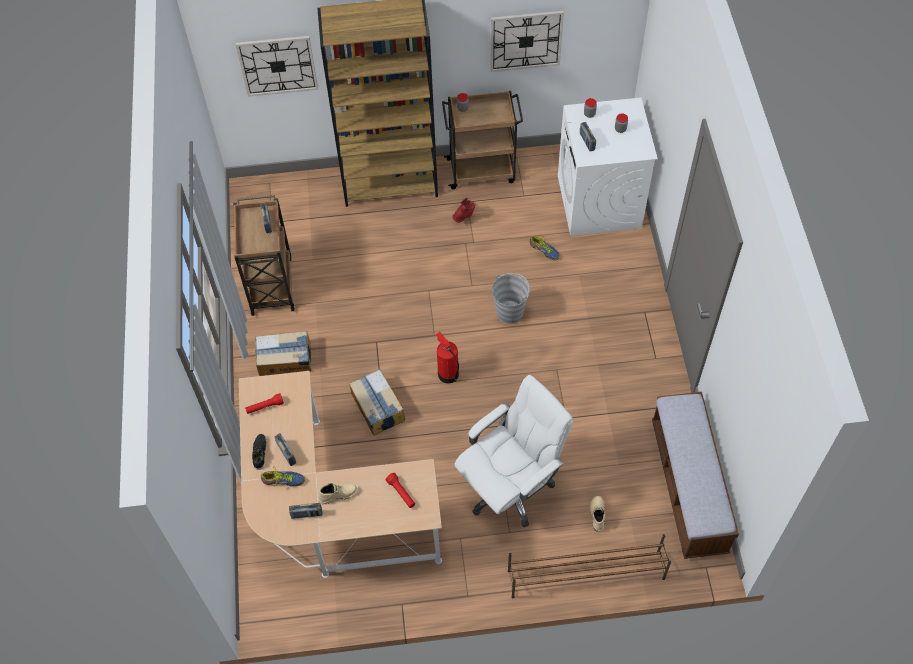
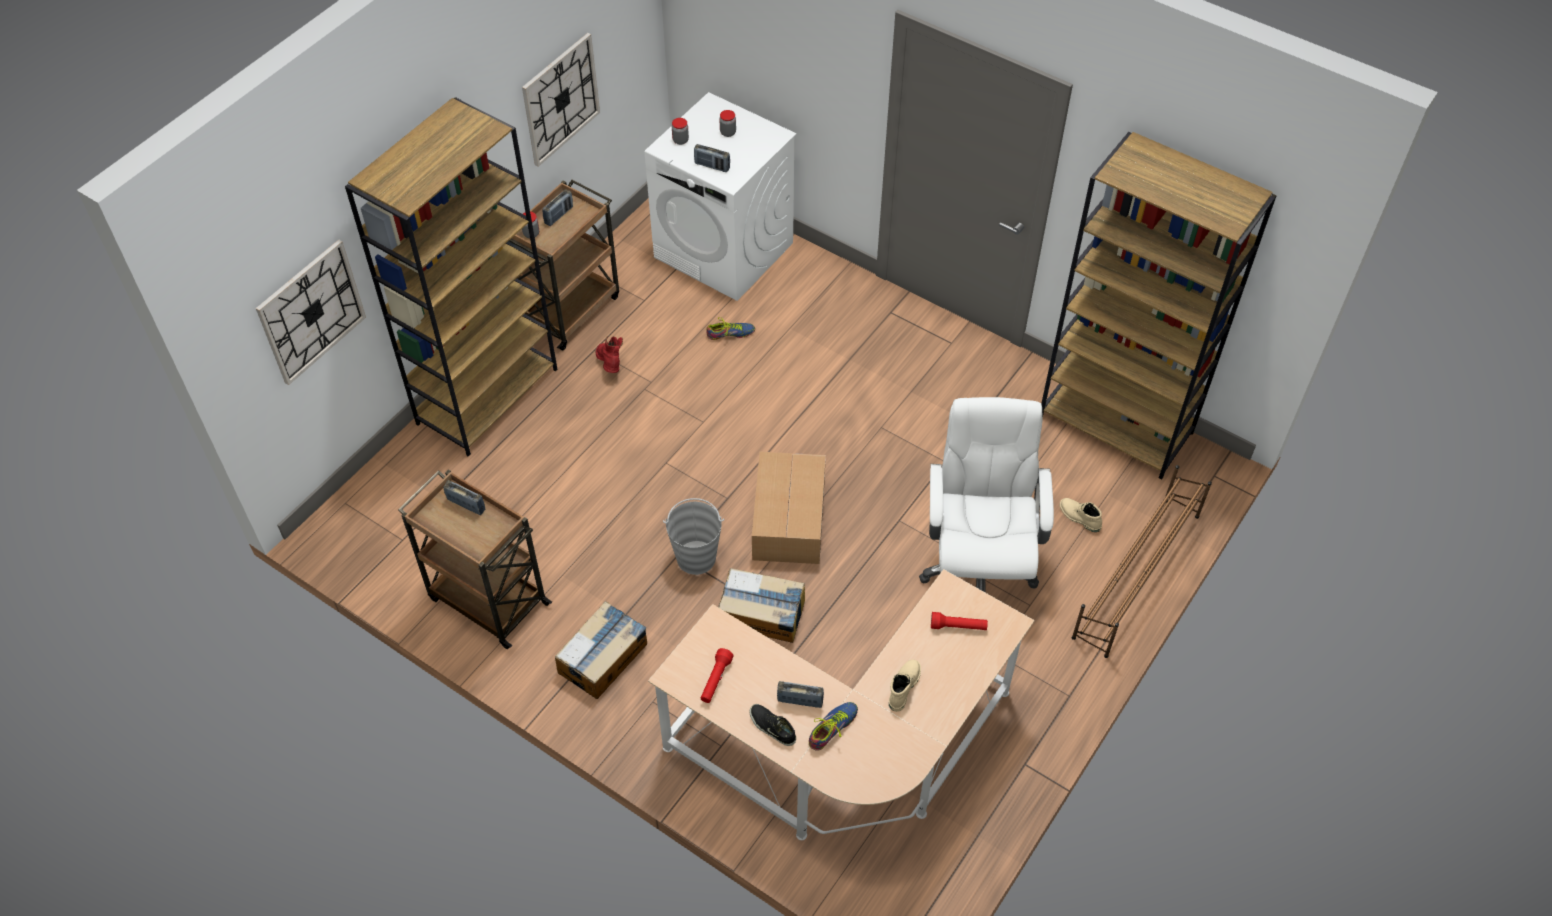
camera: 50 degrees left, 5 degrees down
(306, 514) = (899, 735): radio -> radio (559, 215)
(448, 373) = (788, 520): fire extinguisher -> cardboard box
(510, 312) = (772, 415): grey bucket -> grey bucket (696, 557)
(688, 487) = (1116, 424): bench -> brown bookcase

